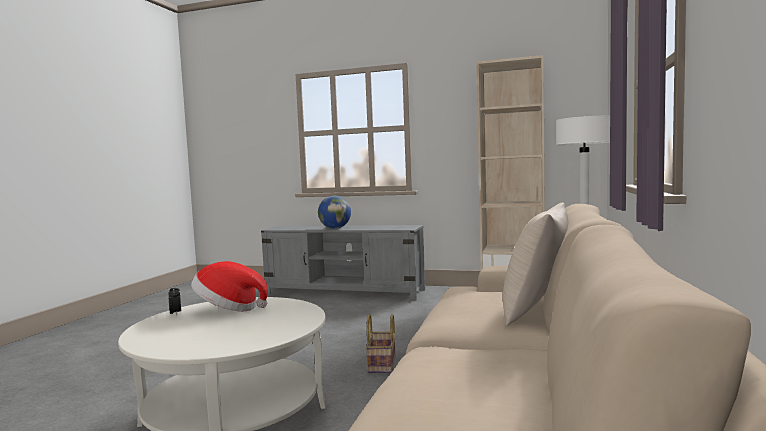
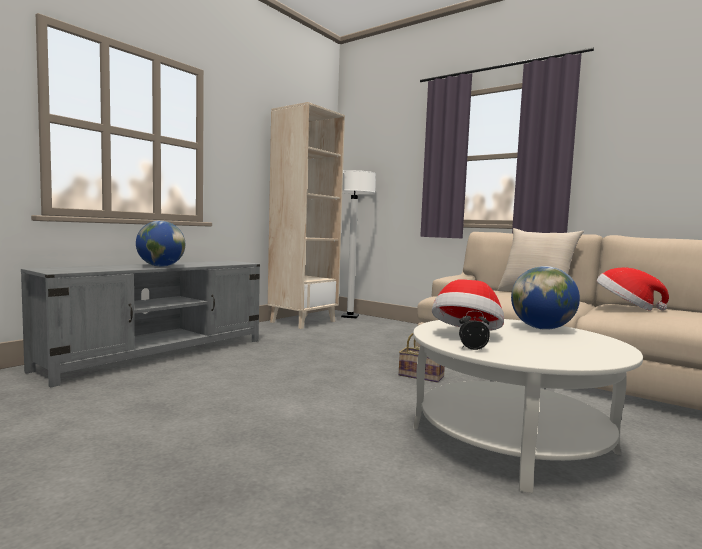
camera: 70 degrees left, 0 degrees up
(278, 326) = (542, 328): none -> globe
(485, 356) = (626, 307): none -> hat

